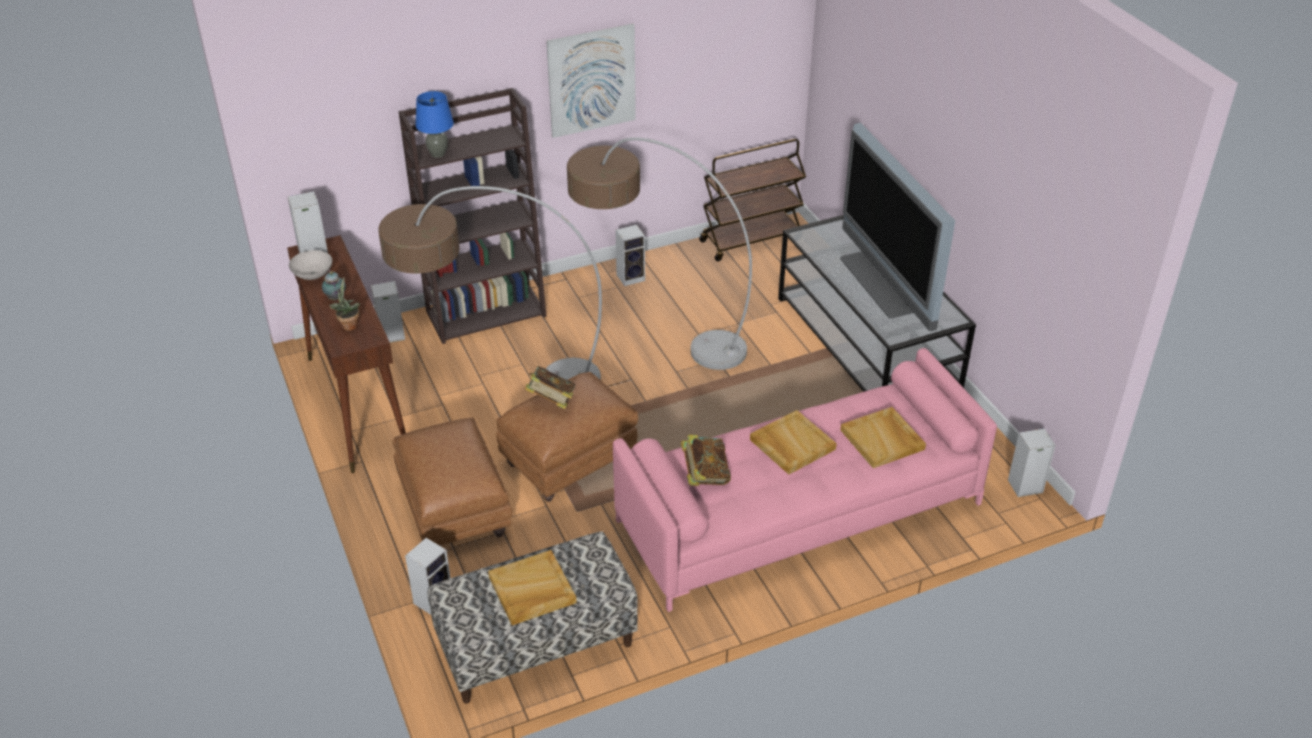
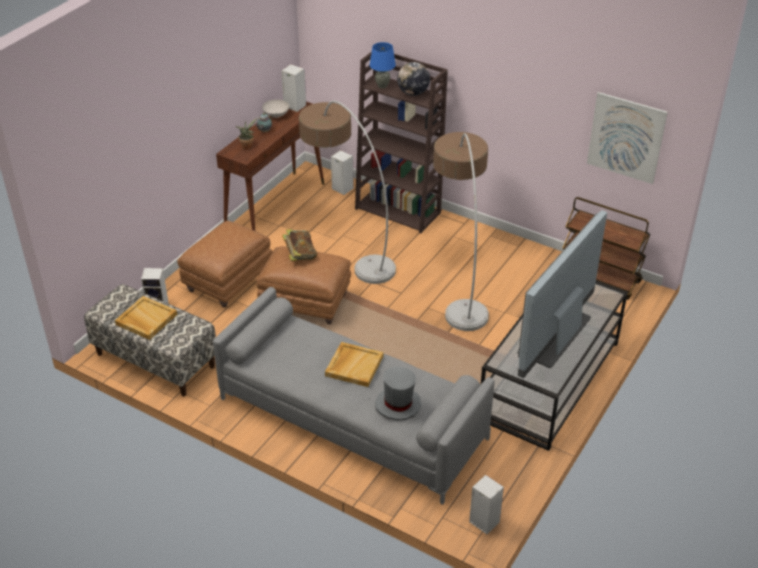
camera: 55 degrees right, 0 degrees up
(482, 141) = (413, 93): none -> globe
(591, 80) = (506, 93): picture -> picture (626, 138)
(631, 277) = (497, 247): speaker -> none
(705, 475) = (292, 342): book -> none
(798, 513) = (351, 418): pink sofa -> grey sofa
(883, 440) = (398, 405): beige tray -> grey hat

